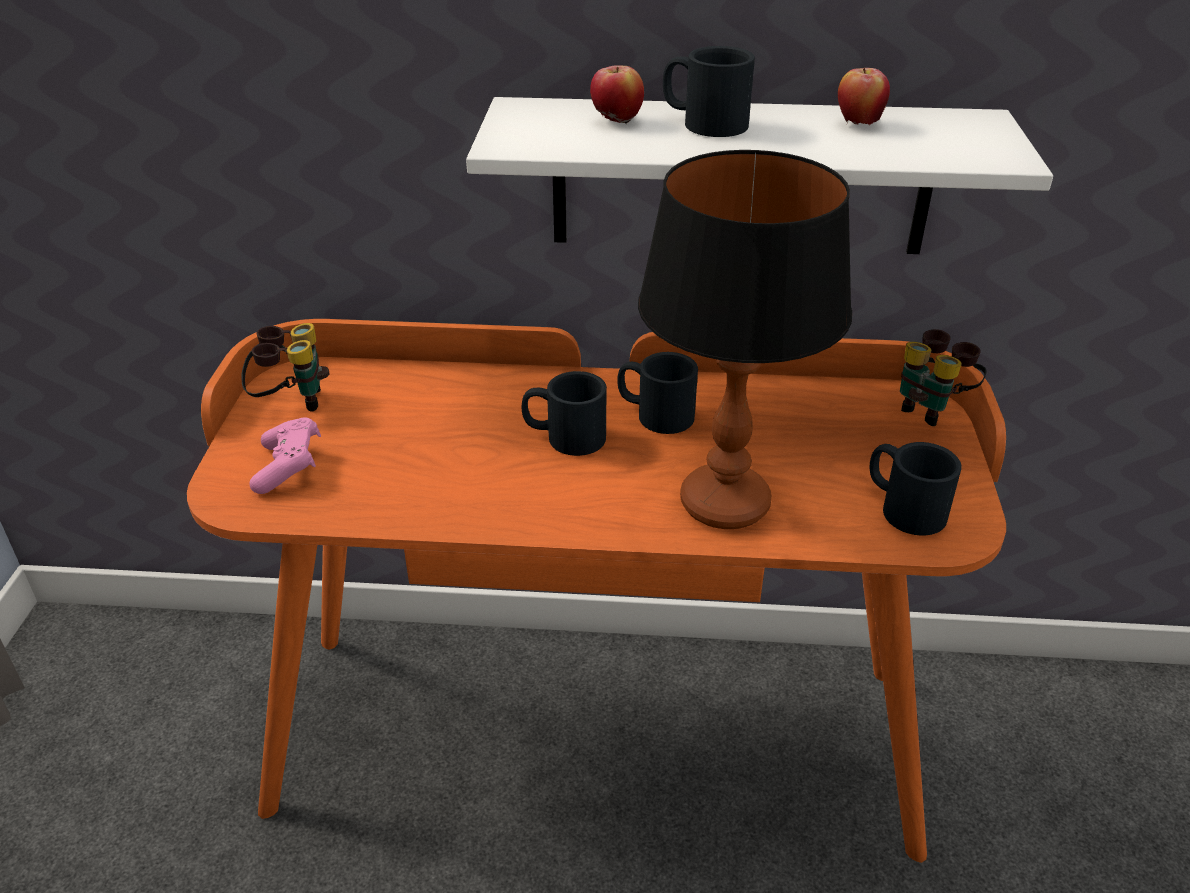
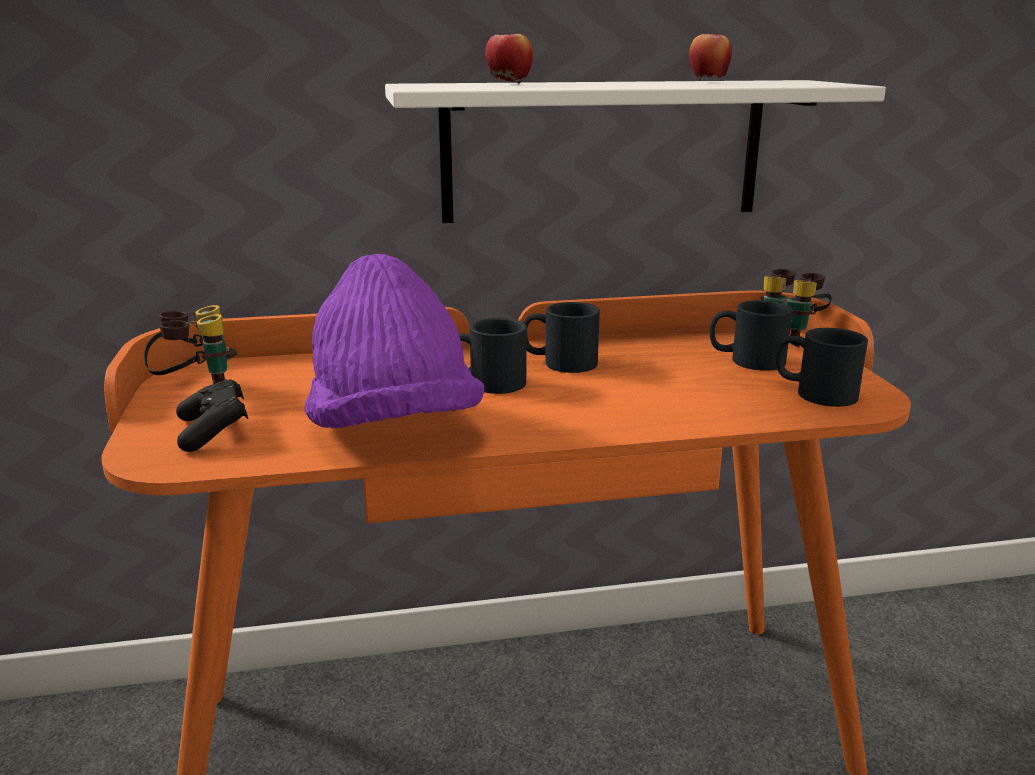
camera: 15 degrees left, 15 degrees down
(289, 468) = (214, 431): pink game controller -> black game controller
(448, 491) = (393, 428): none -> purple hat
(703, 122) = (583, 83): black mug -> black mug (746, 360)
(726, 504) = (663, 407): table lamp -> none

